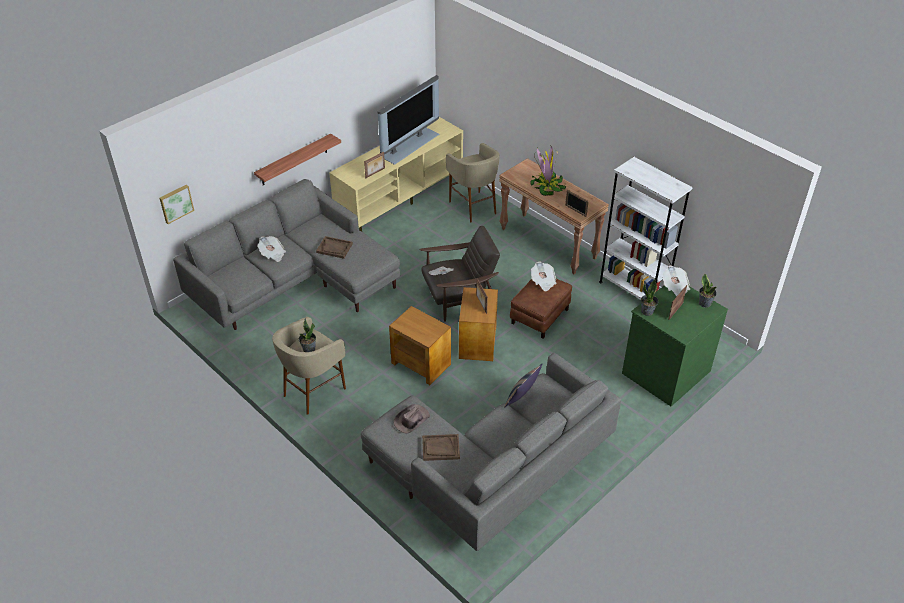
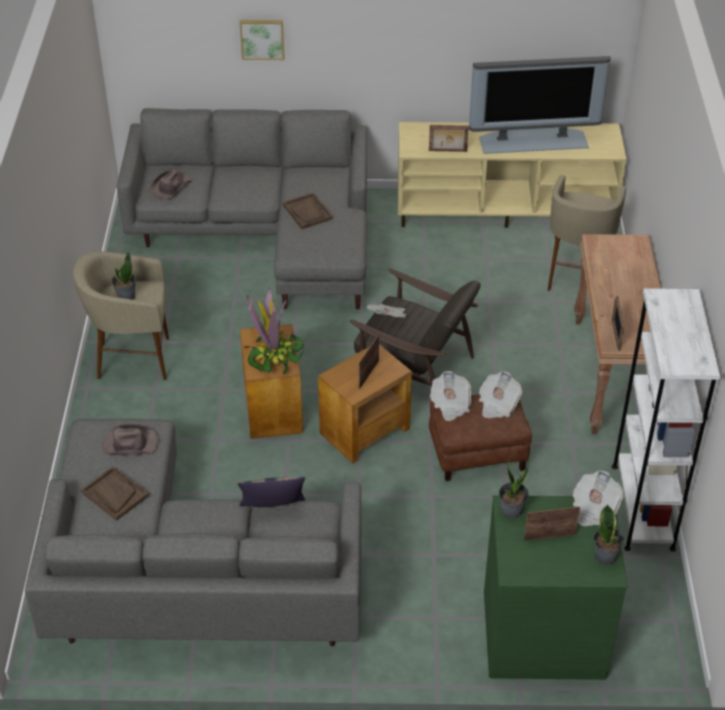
camera: 45 degrees right, 0 degrees up
(176, 203) = (148, 55): picture -> picture (262, 38)
(238, 280) = (170, 187): none -> brown hat
(272, 254) = (238, 180): newspaper -> newspaper (450, 405)
(294, 160) = (344, 79): shelf -> none
(546, 186) = (622, 283): potted plant -> potted plant (273, 356)

